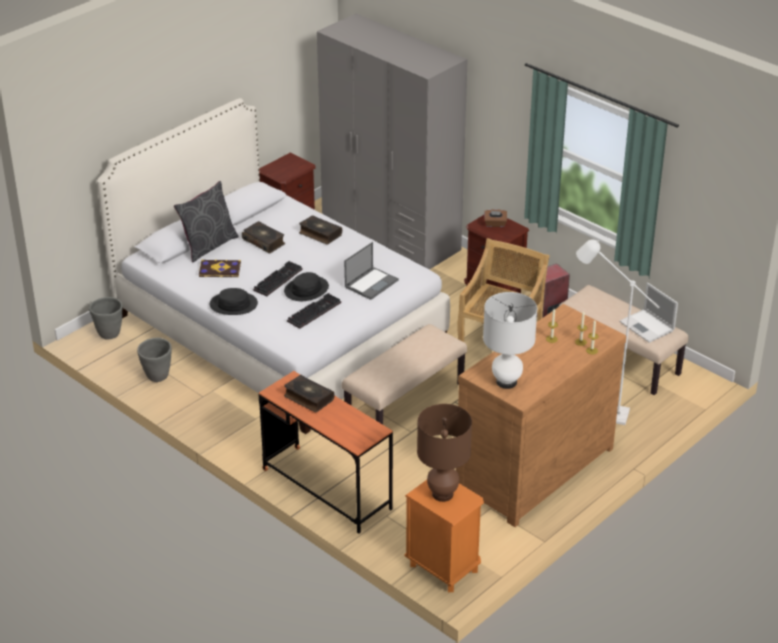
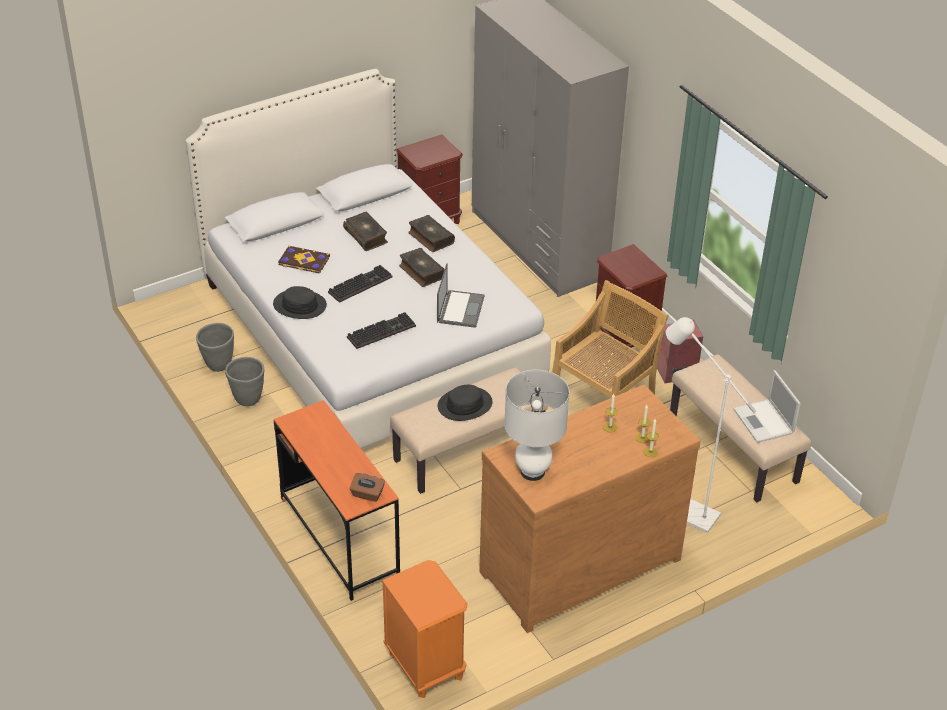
camera: 15 degrees right, 5 degrees up
(109, 334) = (190, 305): grey planter -> grey planter (247, 399)
(208, 246) = (305, 230): grey pillow -> none
(306, 289) = (385, 303): black hat -> black hat (465, 405)
(308, 398) = (324, 437): book -> book (421, 272)
(371, 283) = (460, 309): laptop -> laptop turned 45 degrees counterclockwise
(442, 494) = (423, 589): brown table lamp -> none
(495, 224) = (630, 262): brown tissue box -> brown tissue box (367, 494)

